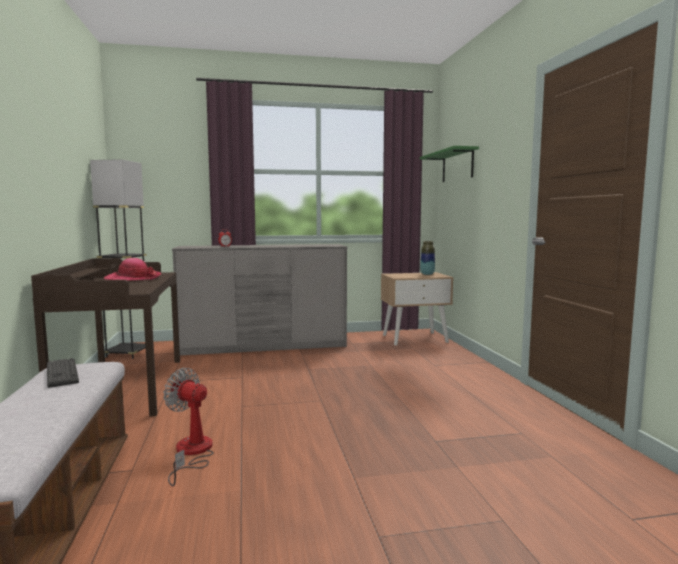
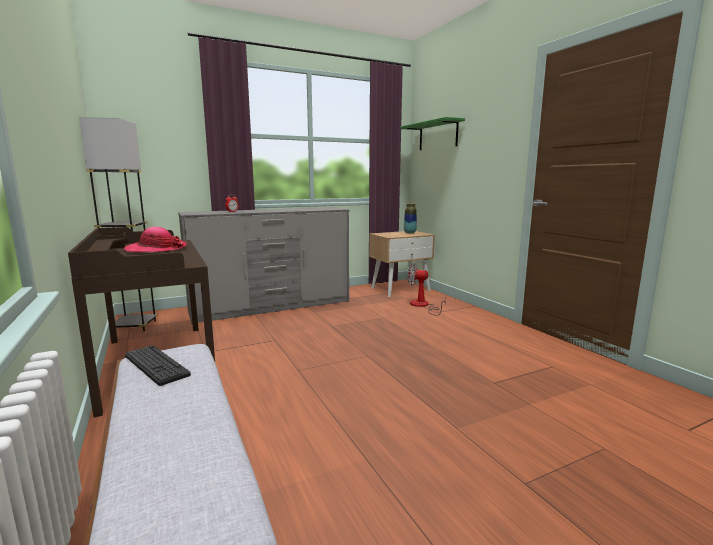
camera: 15 degrees left, 5 degrees up
(192, 453) = (286, 427): fan -> fan (422, 306)

